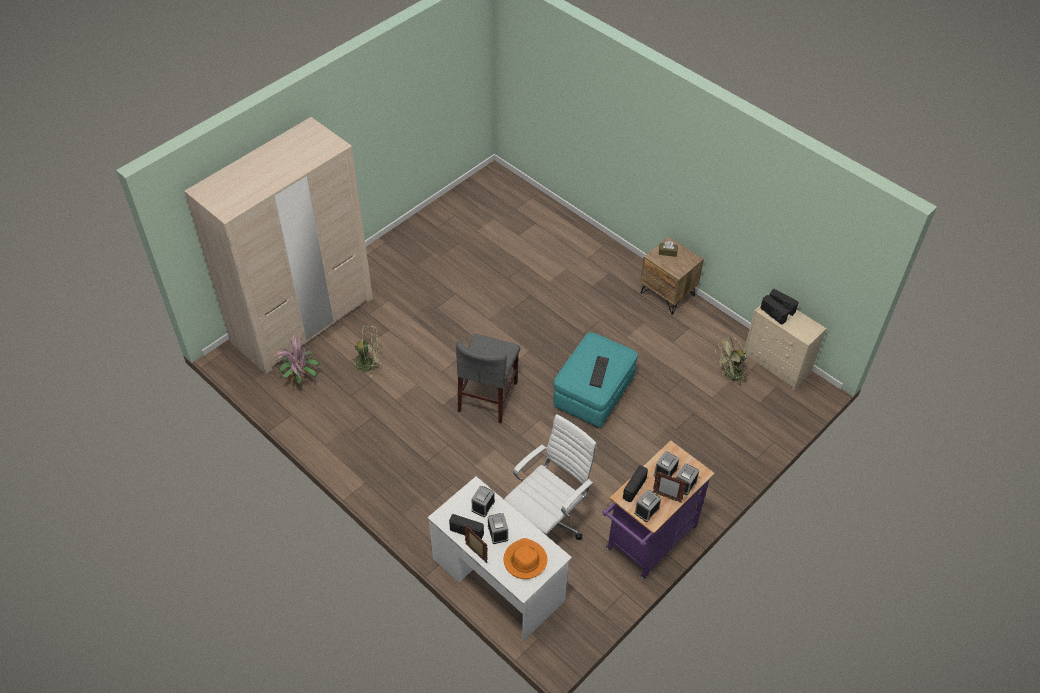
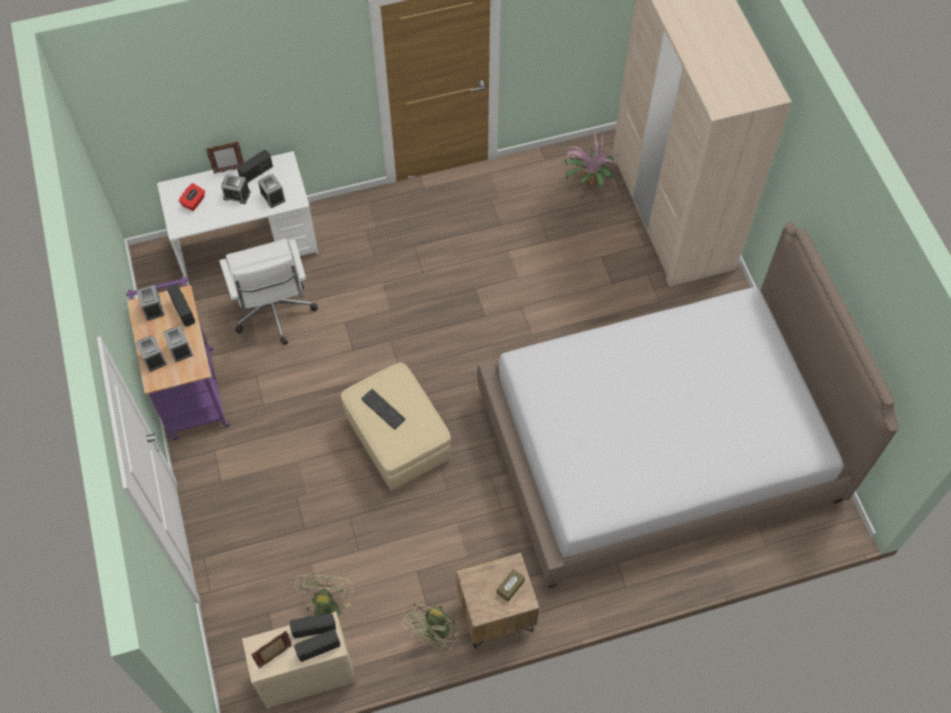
camera: 120 degrees right, 10 degrees up
(370, 364) = (572, 247): green fan -> green fan (435, 634)
(488, 397) = (459, 334): grey chair -> none
(502, 262) = (659, 447): none -> bed
(525, 560) = (194, 202): orange hat -> red tissue box
(593, 394) = (397, 438): turquoise ottoman -> beige ottoman
(666, 497) = (152, 333): picture frame -> picture frame (276, 656)

